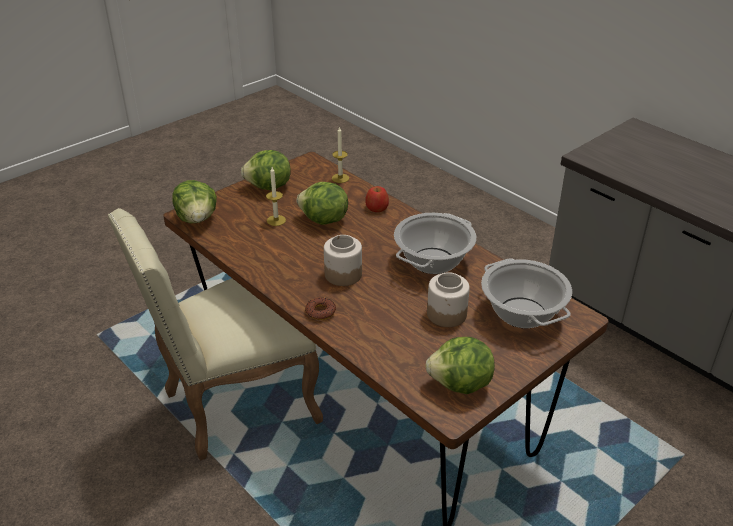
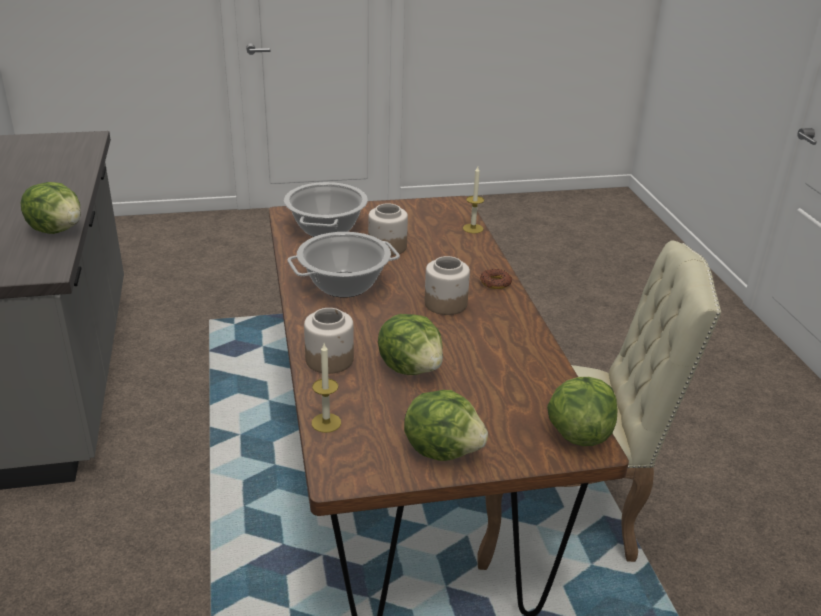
camera: 150 degrees left, 5 degrees down
(276, 220) = (471, 390): candle -> candle (473, 228)
(377, 207) = (329, 359): apple -> jar
(460, 385) = (430, 212): lettuce -> lettuce (57, 229)

